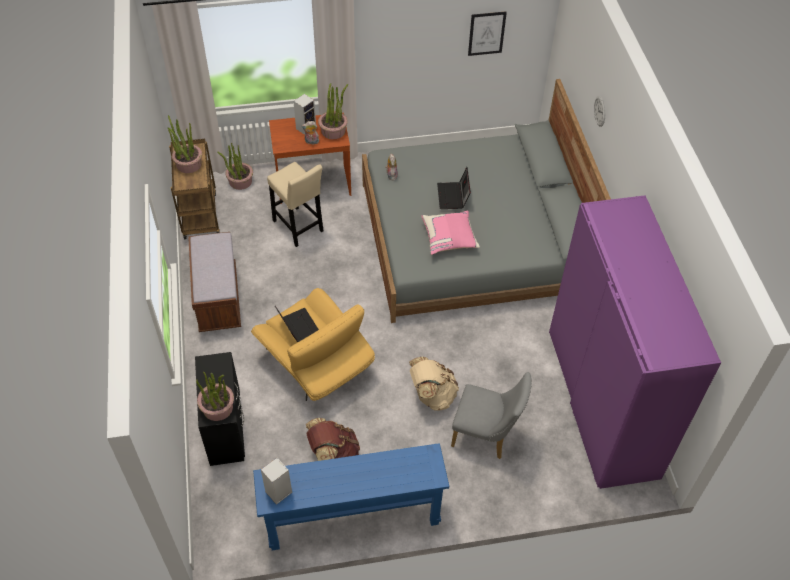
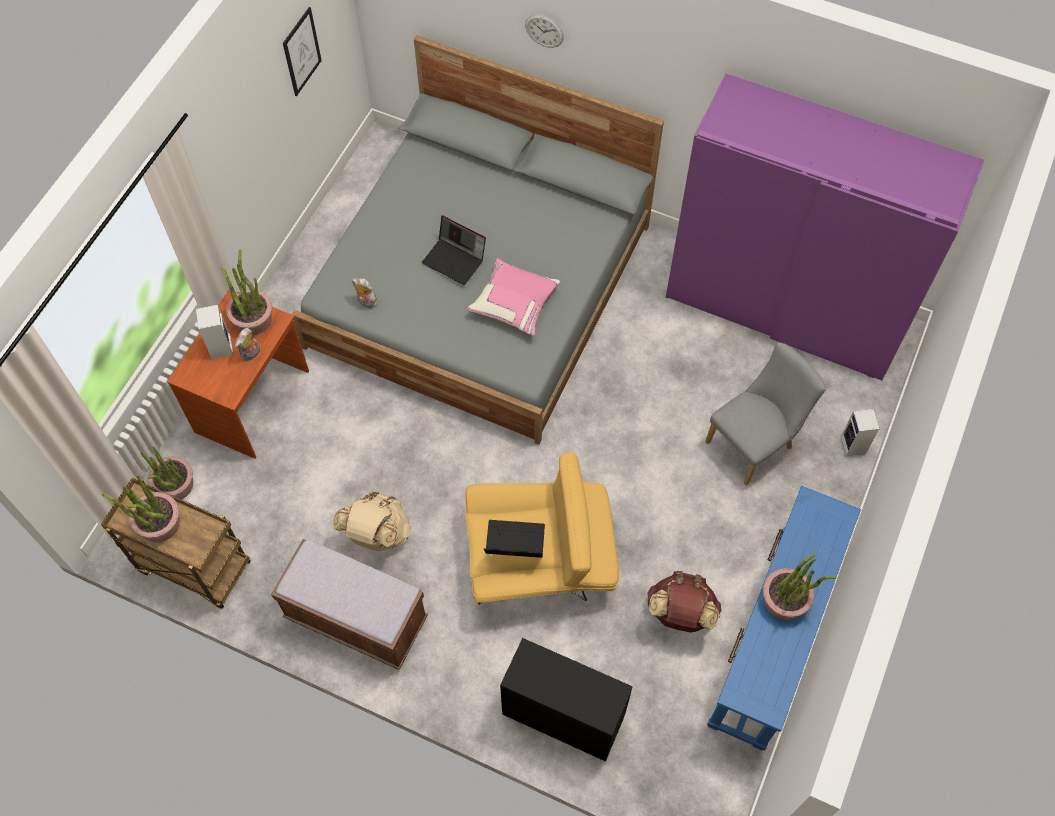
camera: 55 degrees left, 10 degrees up
(218, 408) = (598, 697): potted plant -> potted plant (785, 600)
(278, 493) = (765, 691): speaker -> speaker (854, 445)
(299, 228) = (314, 460): beige stool -> none
(432, 395) = (668, 463): beige backpack -> beige backpack (376, 534)

